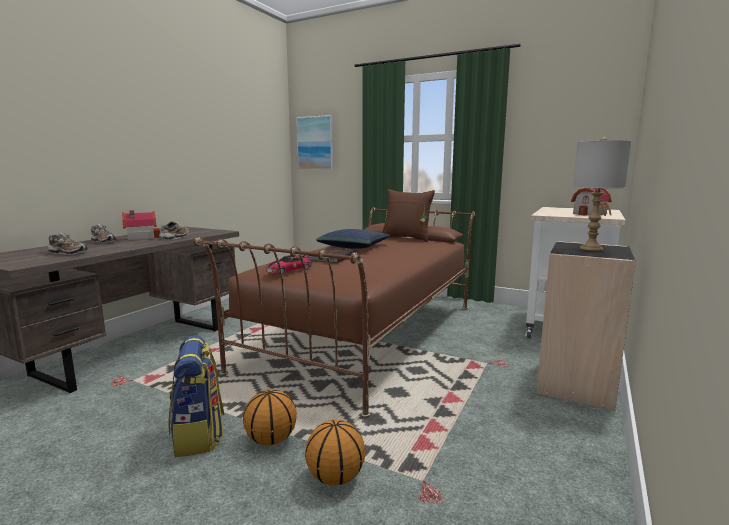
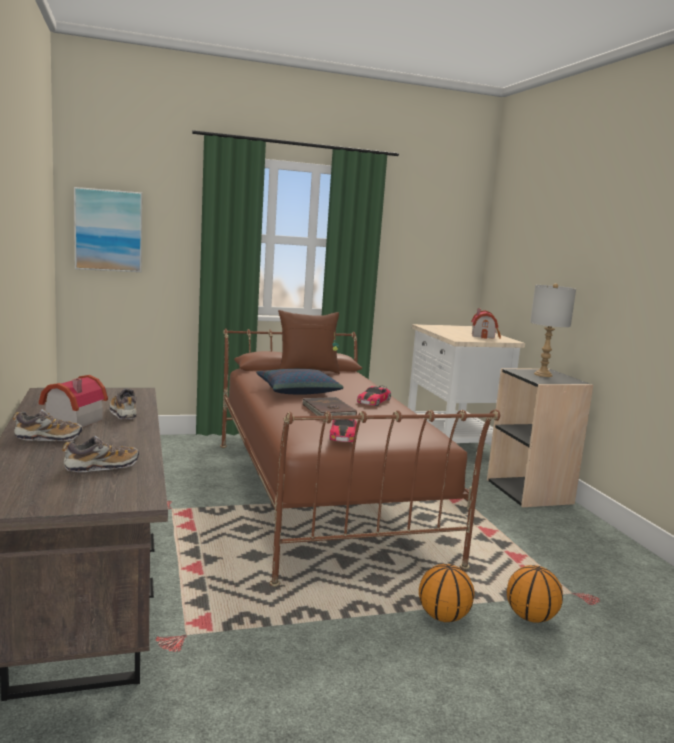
camera: 45 degrees left, 0 degrees up
(199, 435) = (385, 643): backpack -> none
(390, 257) = (374, 401): none -> toy car

